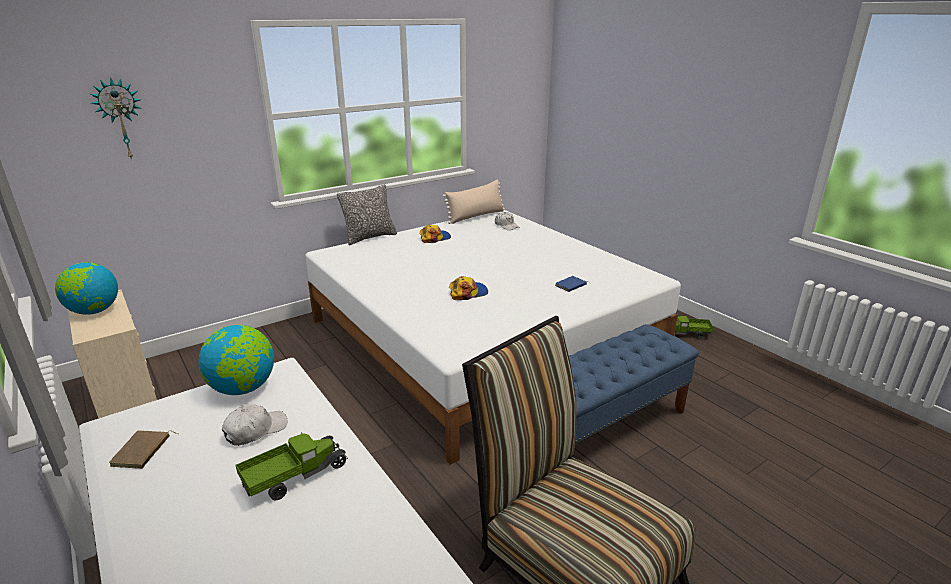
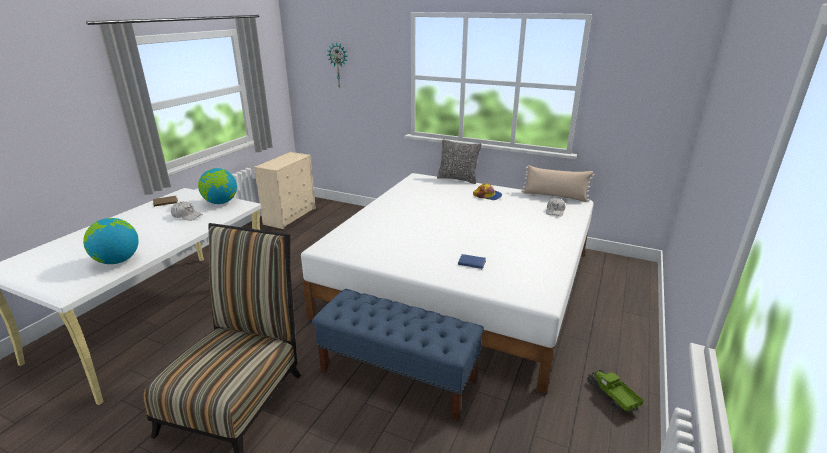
camera: 60 degrees right, 0 degrees up
(94, 311) = (285, 158): globe -> globe (117, 261)
(295, 476) = (153, 234): toy truck -> none
(468, 293) = (411, 230): cap -> none

